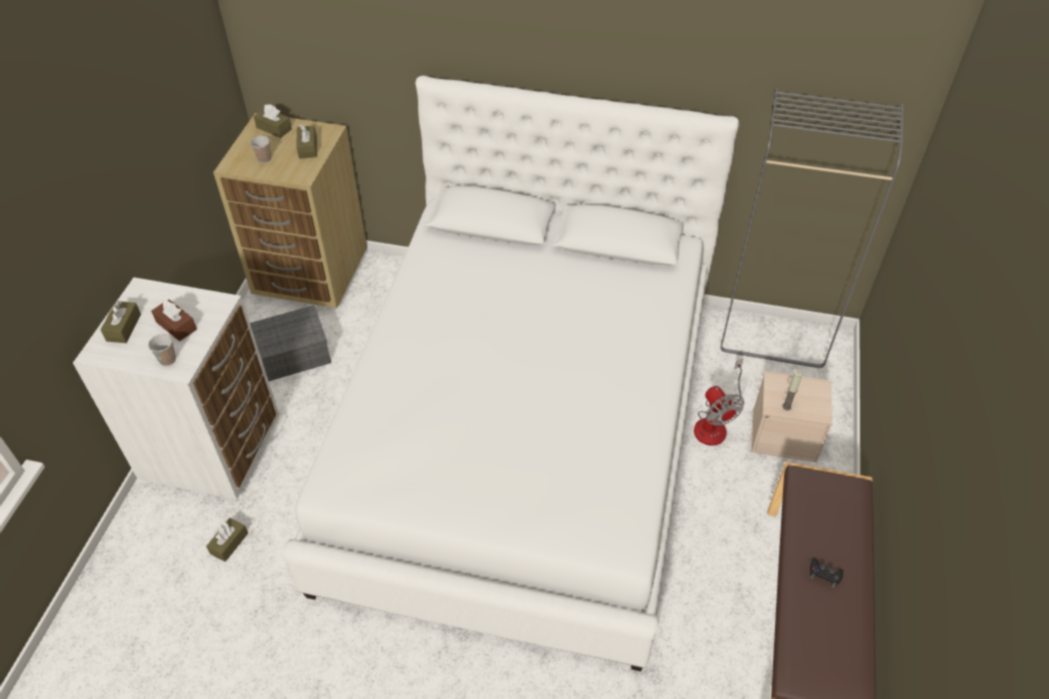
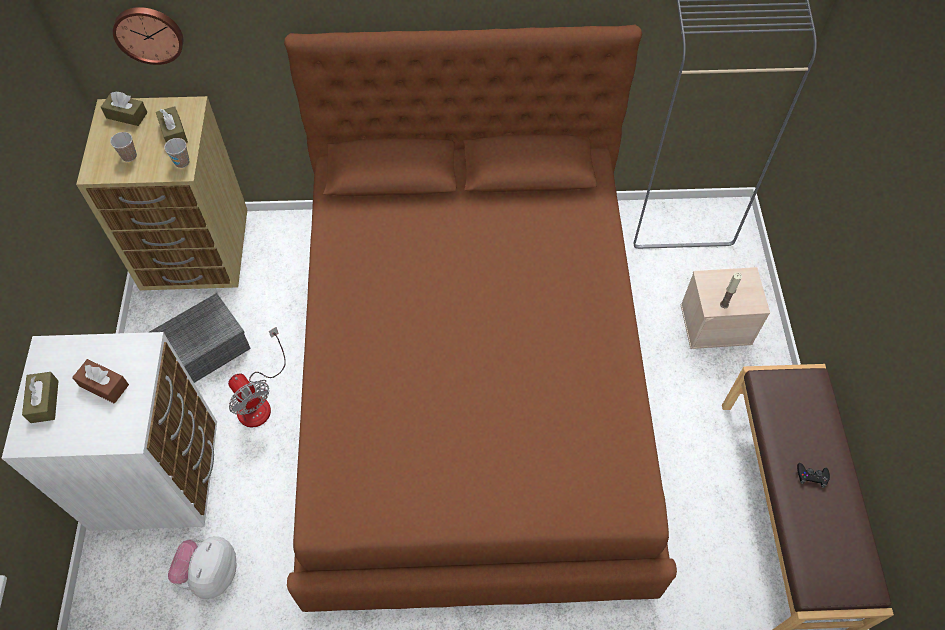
camera: 15 degrees left, 10 degrees up
(168, 360) = (109, 429): cup -> cup (182, 162)
(229, 543) = (210, 574): brown tissue box -> plush toy
(306, 59) = (149, 33): none -> wall clock
(525, 435) = (473, 383): white bed -> brown bed
(714, 423) = (649, 326): fan -> fan (259, 400)

